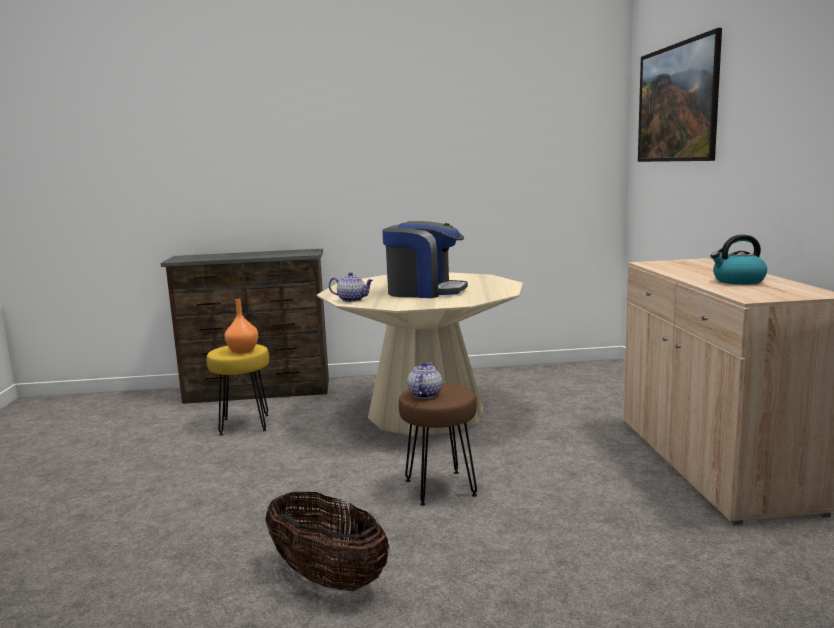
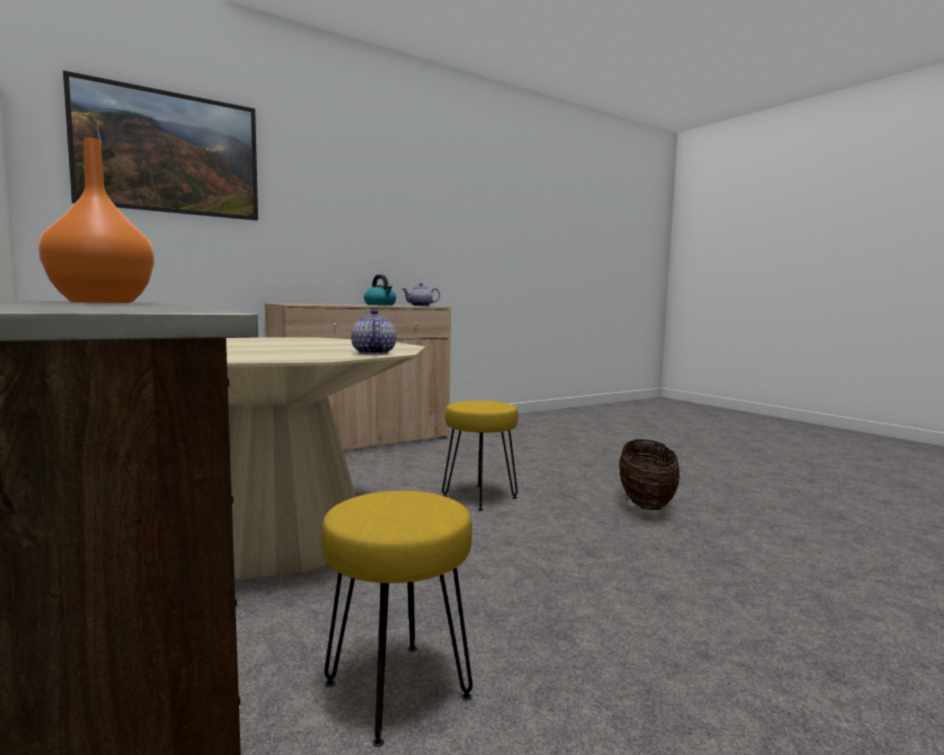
camera: 120 degrees left, 5 degrees down
(242, 351) = (410, 500): orange vase -> orange vase (104, 302)
(424, 291) = (302, 345): coffee machine -> none
(424, 394) = (491, 405): teapot -> teapot (420, 306)
(439, 488) = (480, 497): brown stool -> yellow stool

